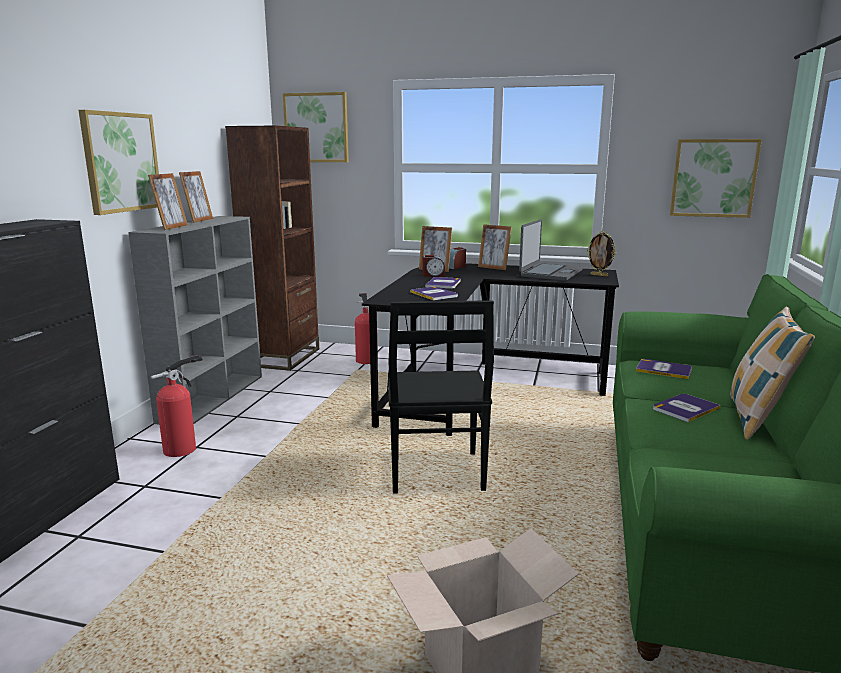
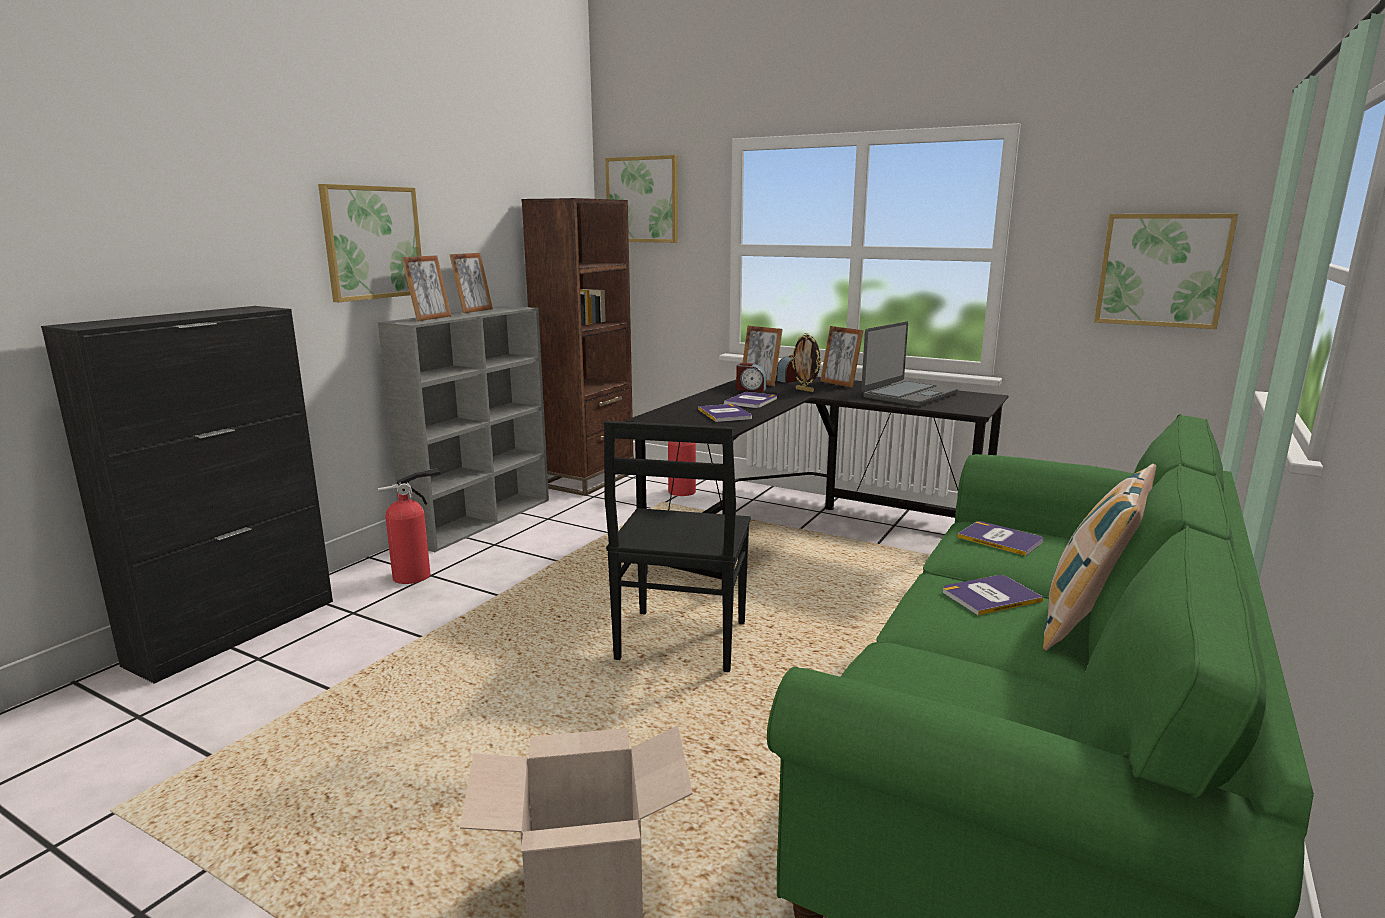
camera: 15 degrees right, 0 degrees up
(599, 275) = (975, 401): picture frame -> picture frame (805, 390)

